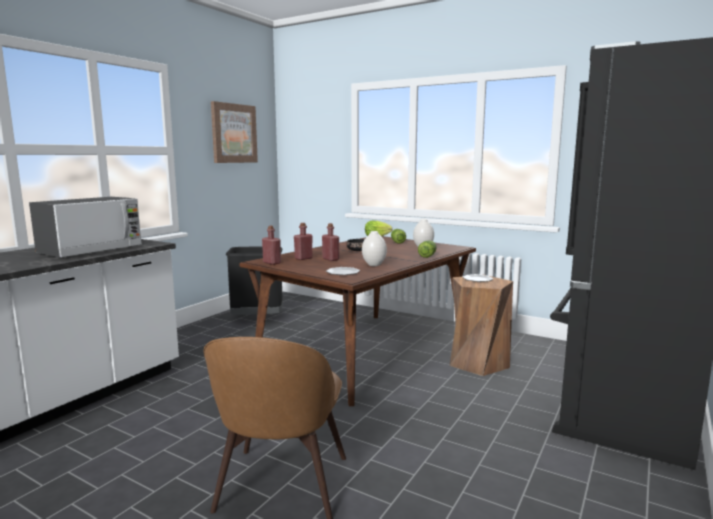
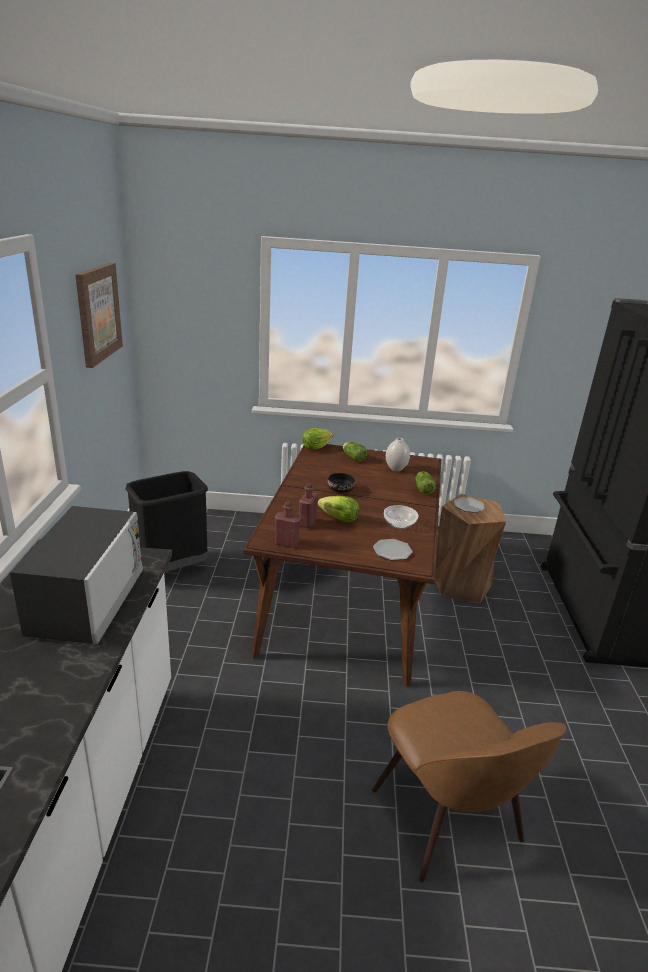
camera: 30 degrees left, 15 degrees up
(330, 259) = (339, 519): red bottle -> lettuce
(373, 265) = (399, 524): white vase -> bowl

